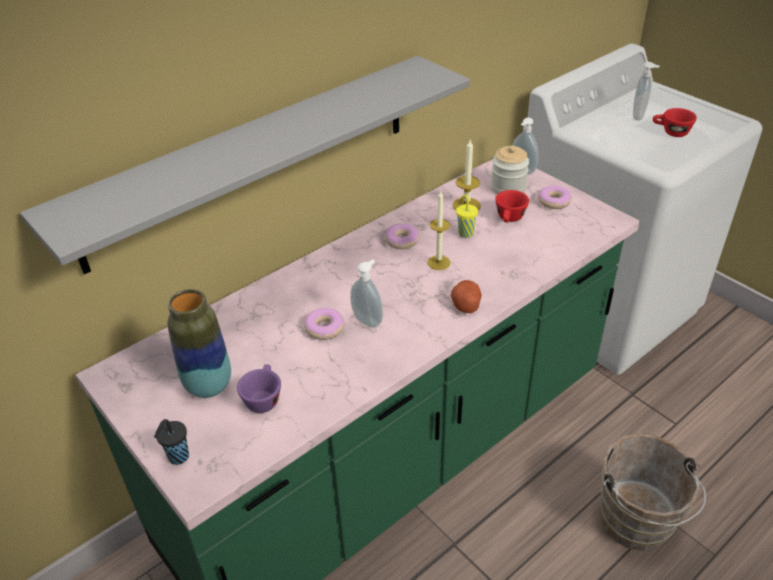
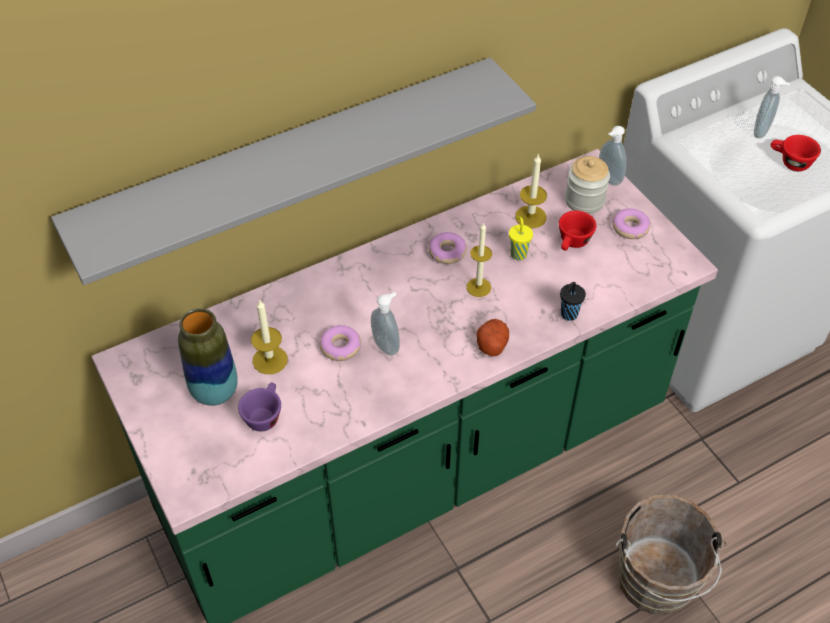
camera: 10 degrees right, 10 degrees up
(177, 458) = (174, 463): black cup -> black cup (568, 315)
(258, 349) = (270, 360): none -> candle

